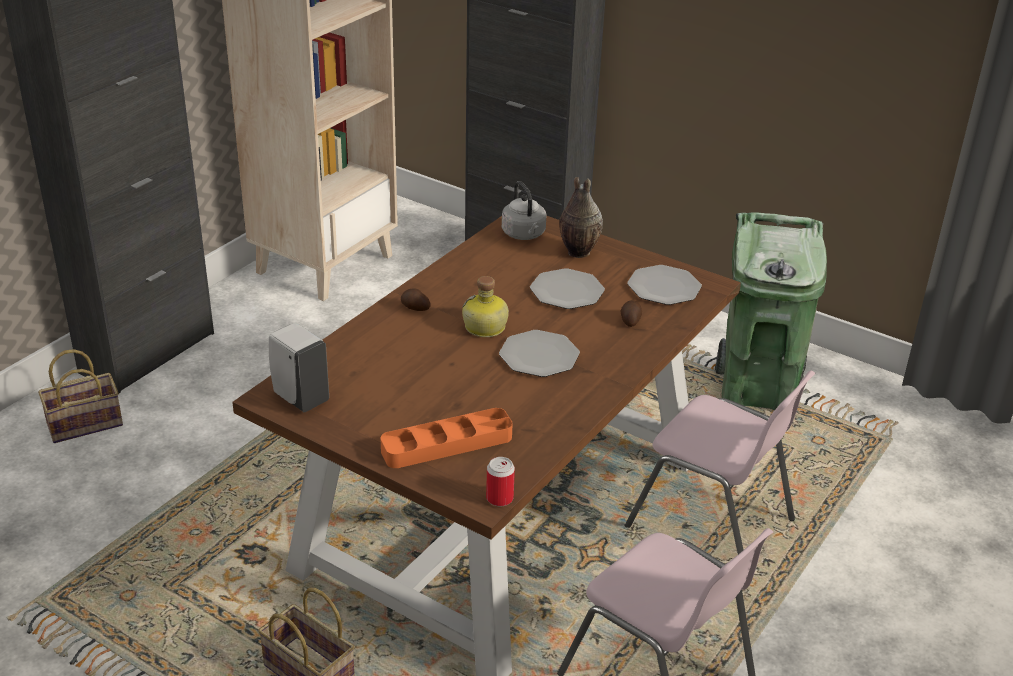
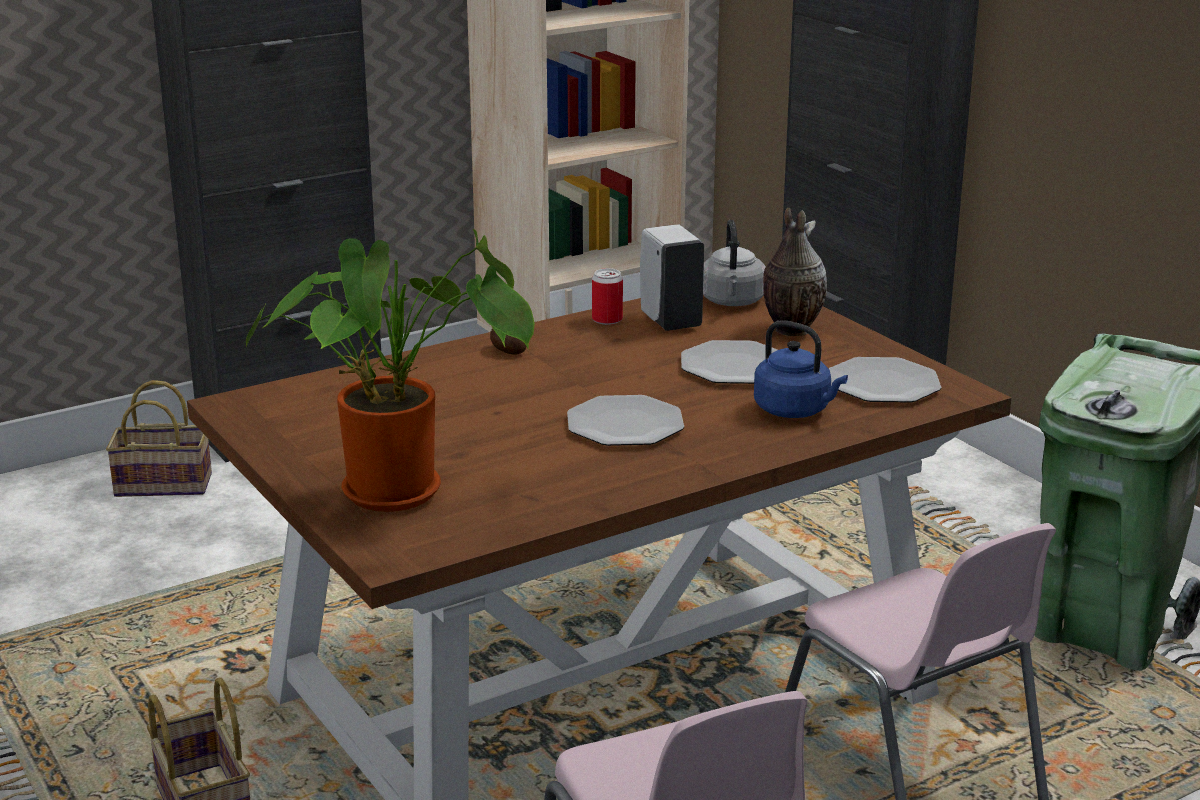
camera: 25 degrees right, 10 degrees down
(300, 398) = (269, 411): white soap dispenser -> white soap dispenser (669, 321)
(447, 444) = (403, 490): orange tray -> potted plant
(485, 328) = (580, 385): bottle -> none
(499, 498) = (413, 559): can -> can (607, 320)
(630, 320) = (795, 410): potato -> blue kettle

